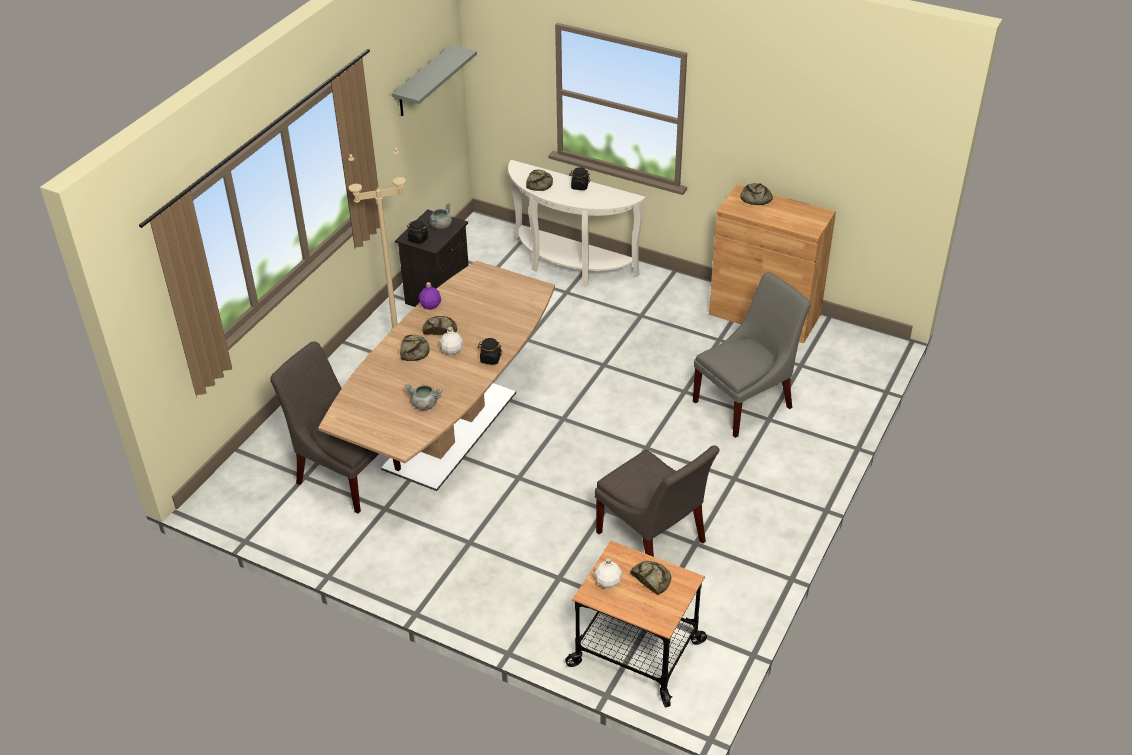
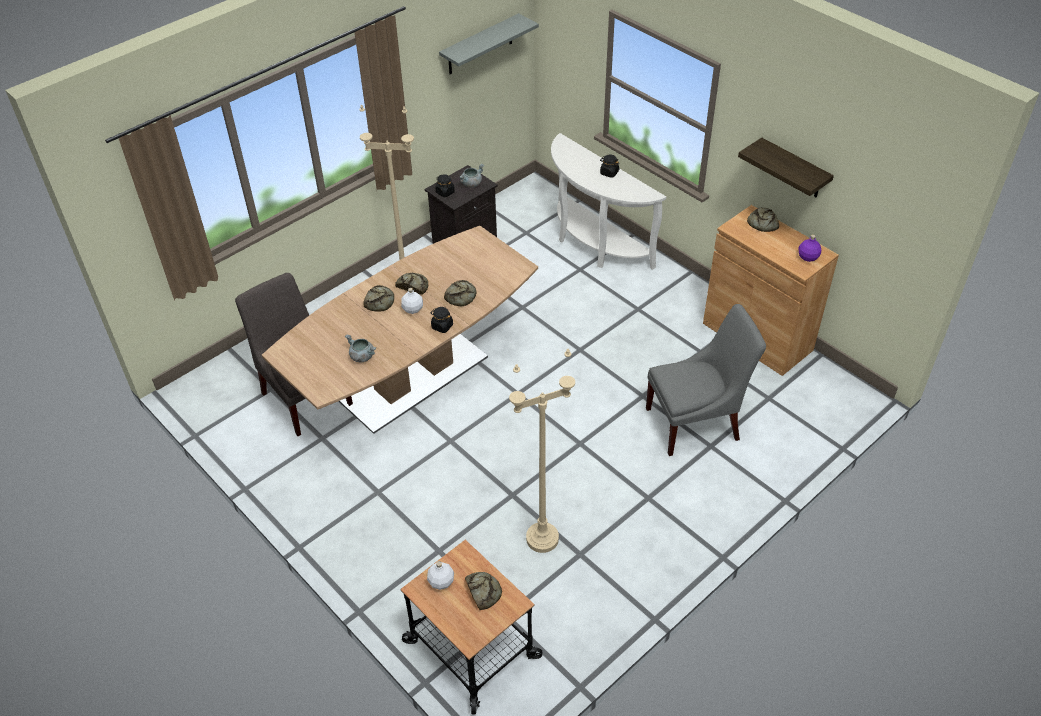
camera: 20 degrees right, 5 degrees up
(431, 305) = (417, 260): purple bottle -> purple bottle (808, 257)
(540, 183) = (574, 162): bread -> bread (462, 296)
(653, 540) = (542, 539): grey chair -> beige floor lamp
(778, 139) = (794, 169): none -> shelf

